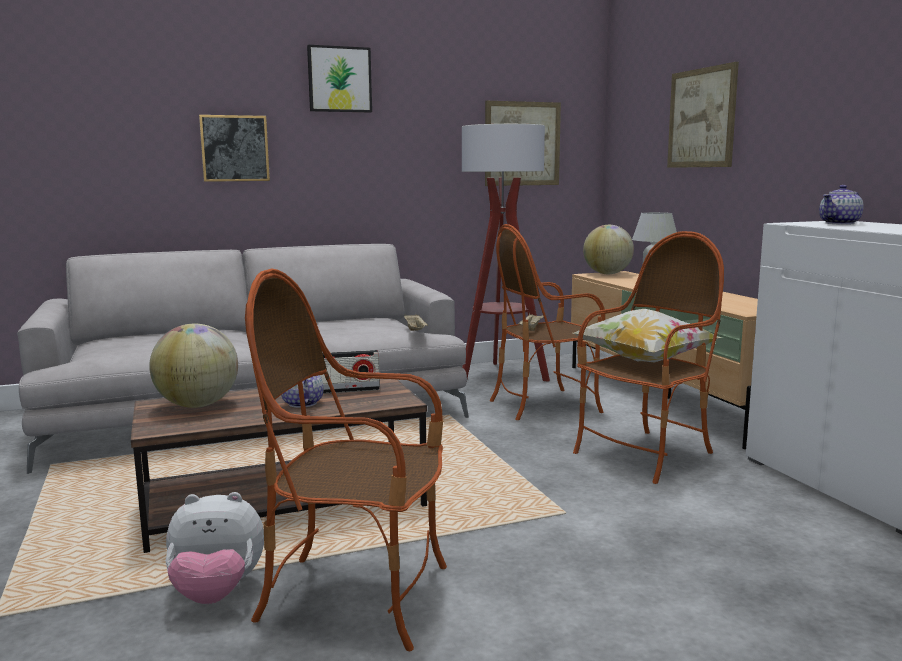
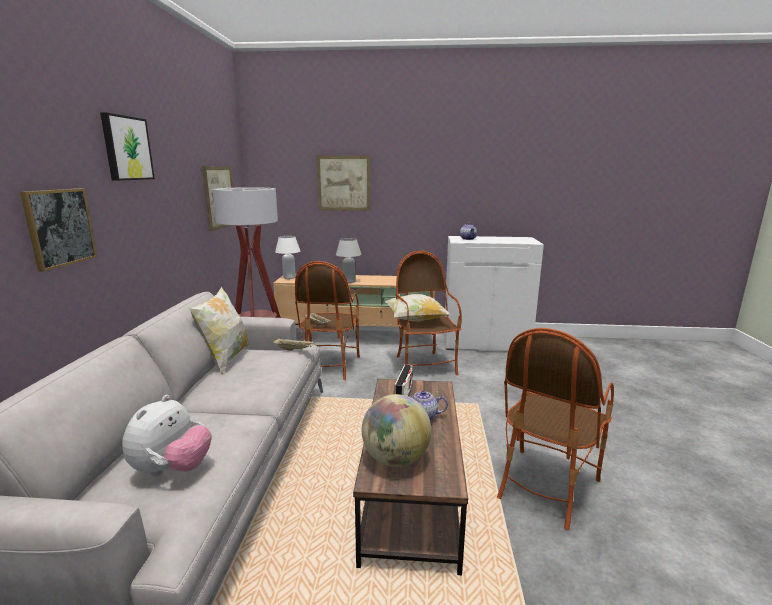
camera: 65 degrees left, 5 degrees up
(216, 593) = (530, 542): plush toy -> plush toy (172, 469)
(357, 319) = (225, 359): none -> pillow
(607, 274) = (289, 277): globe -> white table lamp

